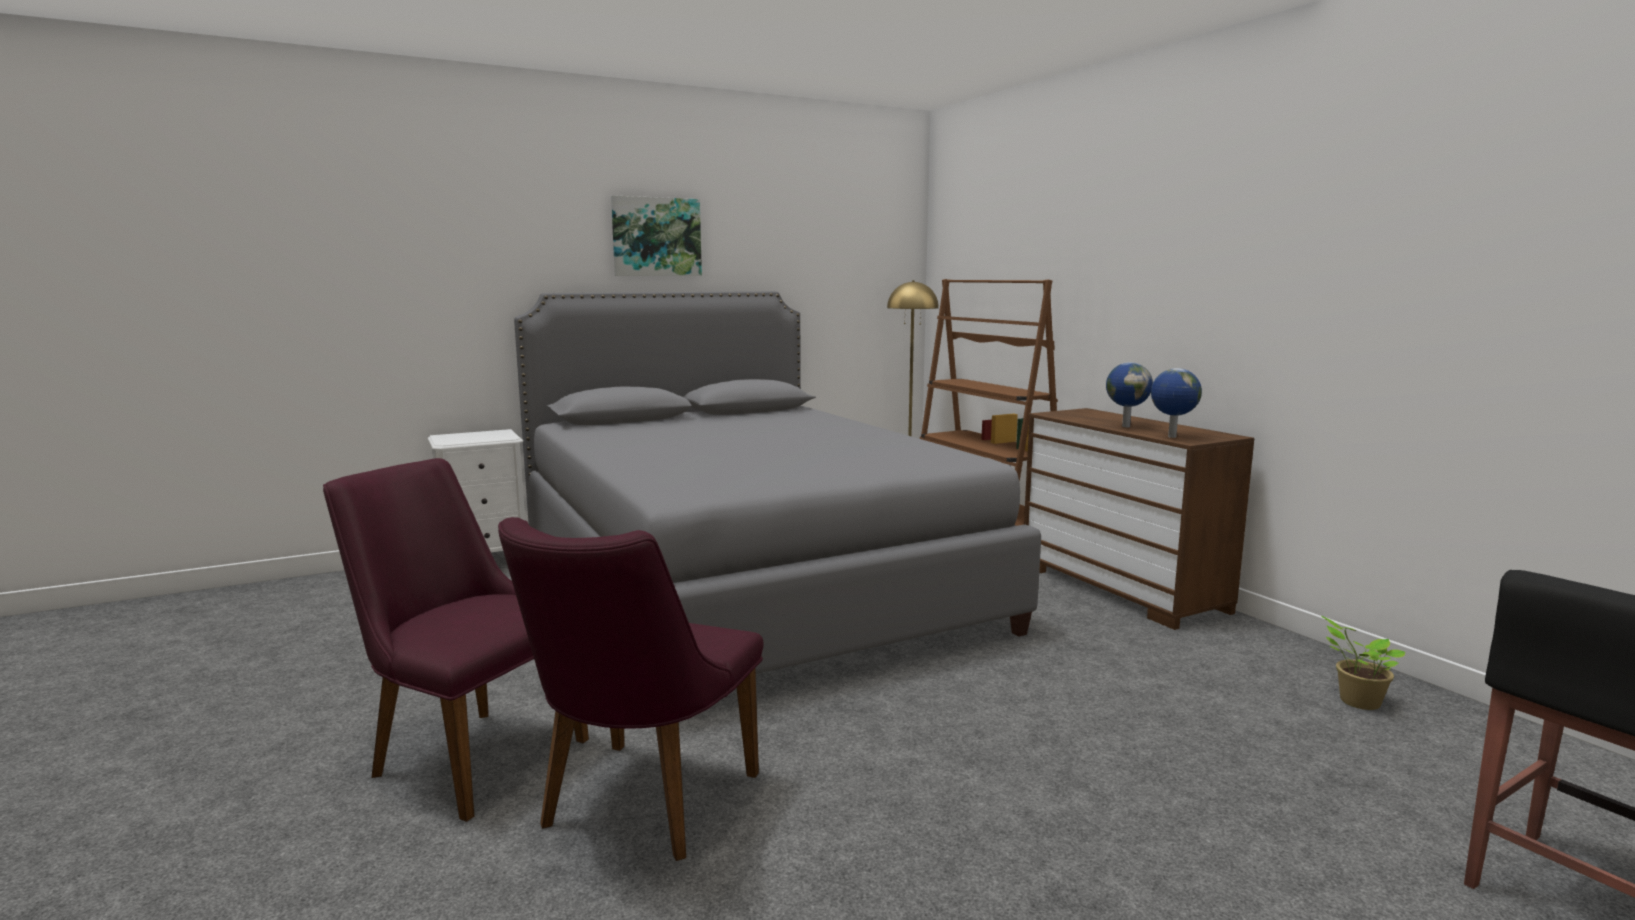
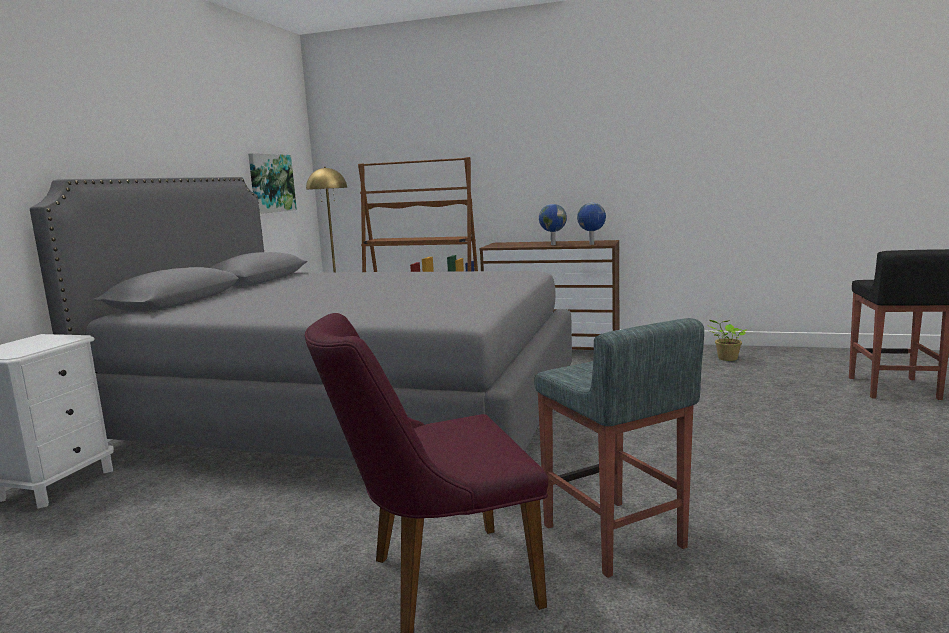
camera: 45 degrees left, 0 degrees up
(638, 809) = (614, 537): purple chair -> grey stool
(656, 237) = (142, 124): picture -> picture (271, 183)

